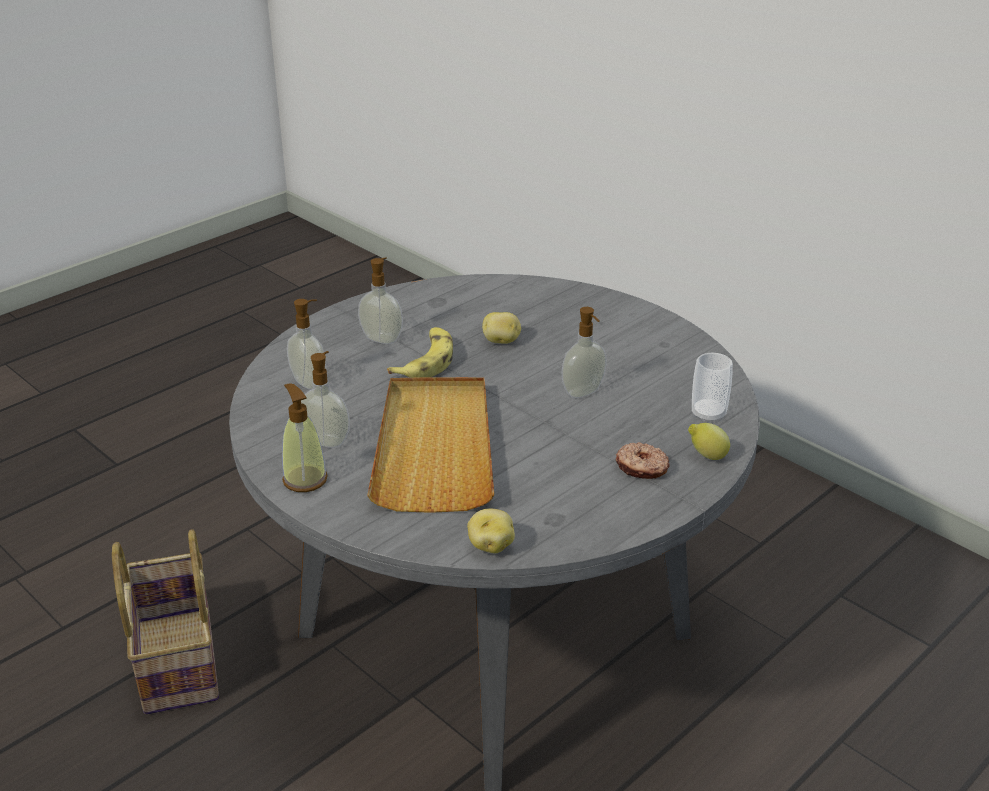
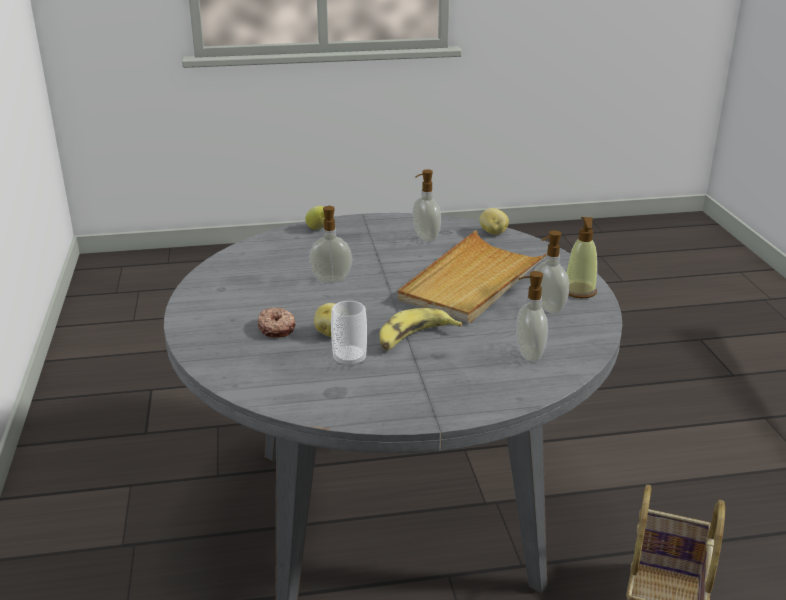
camera: 145 degrees left, 5 degrees down
(382, 338) = (429, 372): soap dispenser -> soap dispenser (425, 238)
(641, 468) = (364, 235): donut -> donut (277, 328)
(708, 414) = (279, 244): cup -> cup (349, 360)

